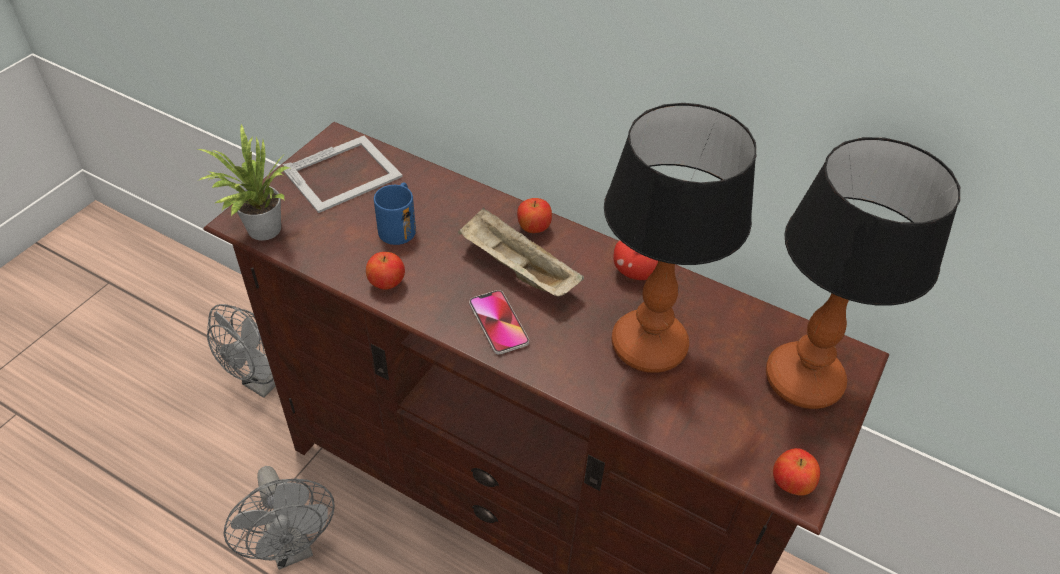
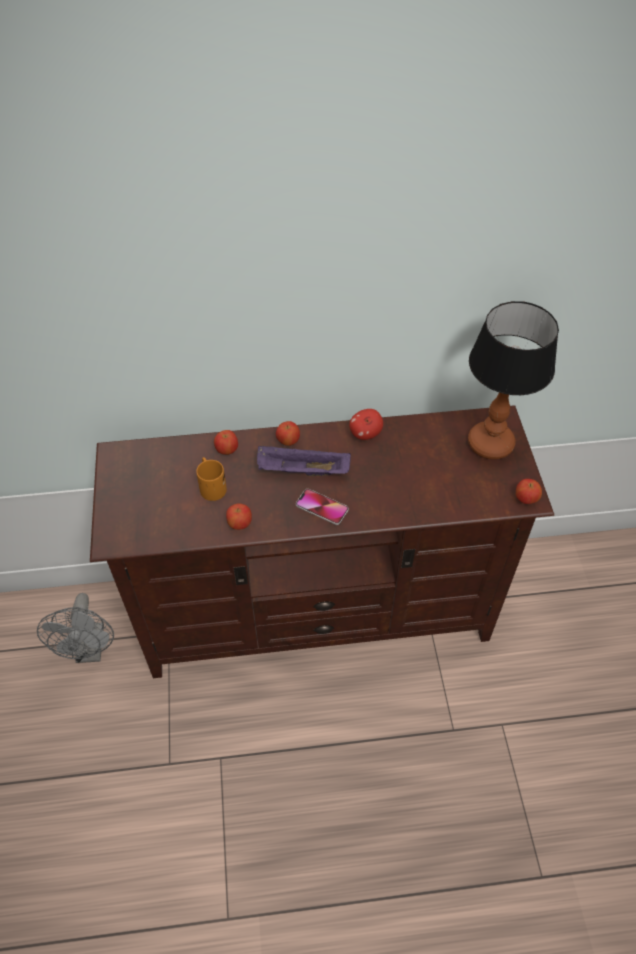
camera: 35 degrees left, 5 degrees up
(259, 230) = (129, 540): potted plant -> none
(292, 547) = (206, 734): grey fan -> none
(344, 173) = (142, 473): picture frame -> none
(399, 226) = (211, 486): blue mug -> orange mug
(455, 200) = (227, 450): none -> apple
(516, 269) = (302, 471): beige tray -> purple tray
(648, 347) = (407, 472): table lamp -> none

